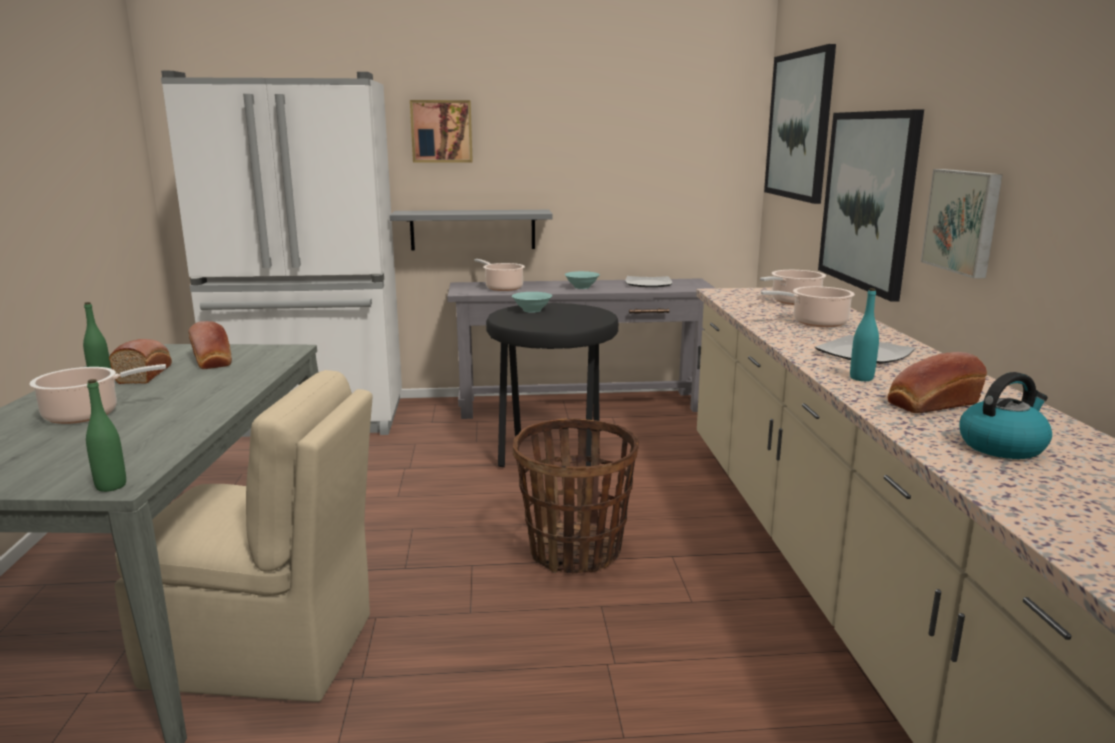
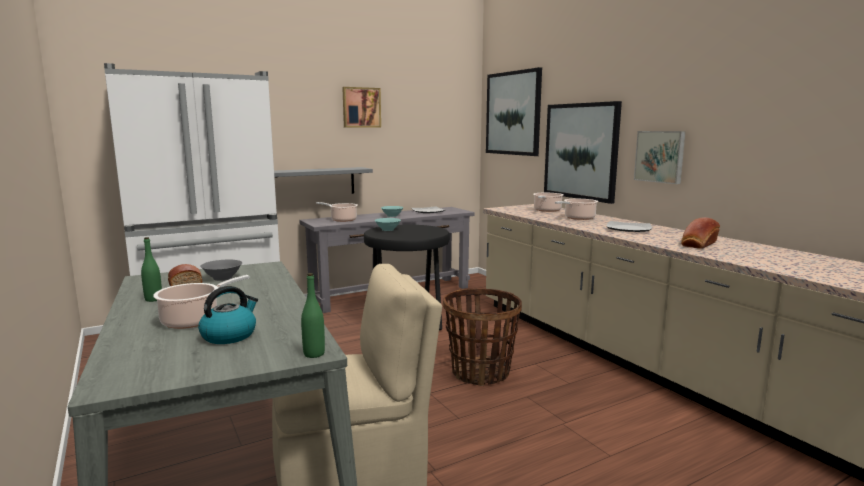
camera: 25 degrees left, 5 degrees down
(212, 361) = (222, 278): bread -> grey bowl
(441, 131) = (291, 115): picture -> picture (361, 107)
(861, 378) = (649, 238): turquoise bottle -> none
(1002, 446) = (756, 256): kettle -> kettle (229, 335)

